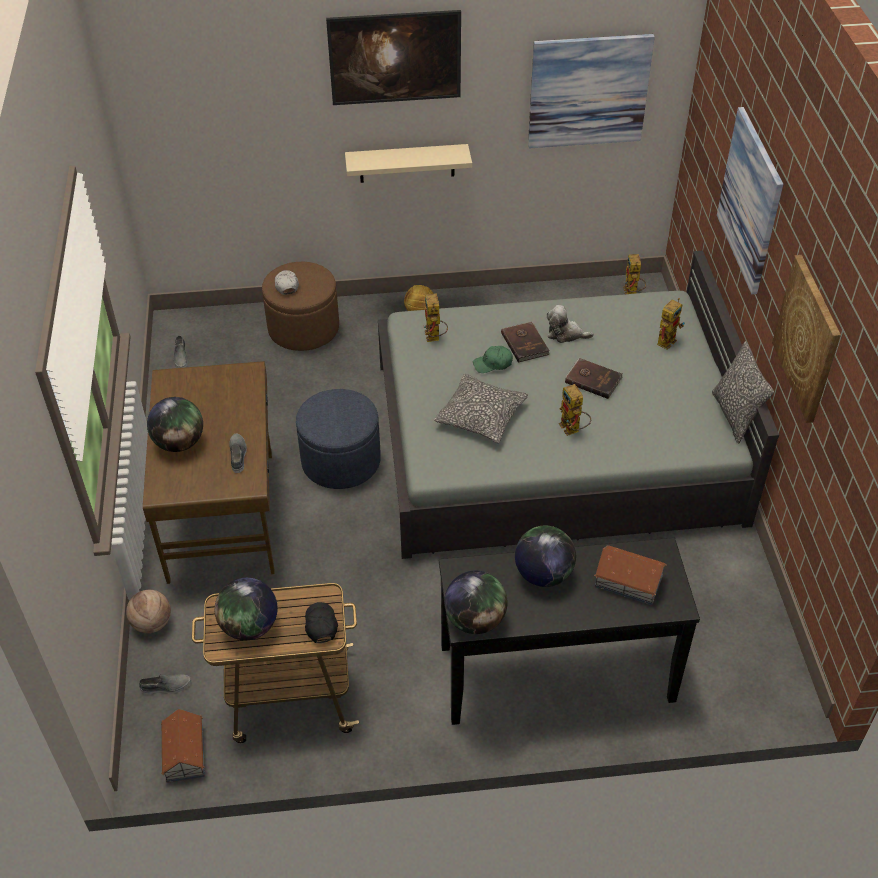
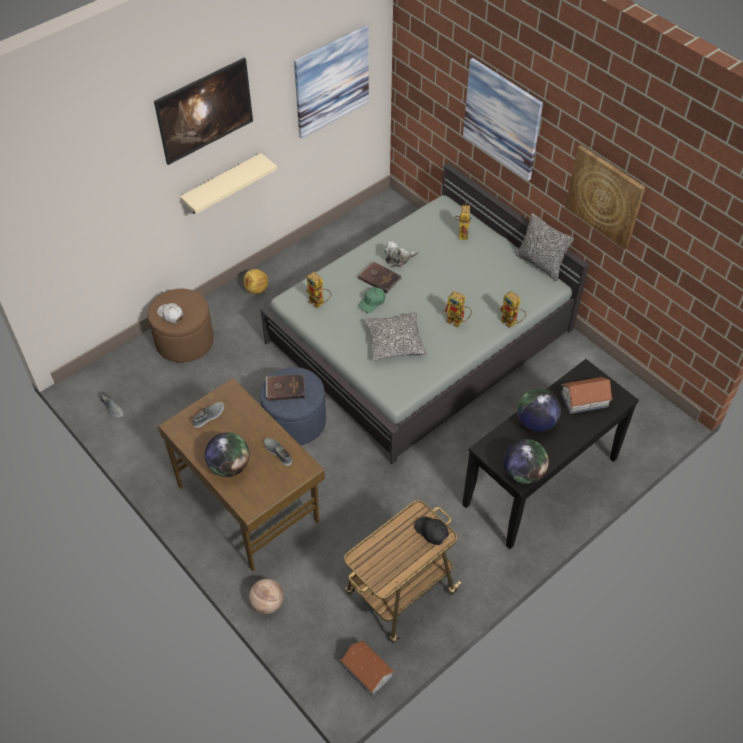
camera: 35 degrees left, 5 degrees up
(166, 686) = (315, 638): grey shoe -> grey shoe (209, 416)
(249, 626) = (388, 560): globe -> none
(593, 379) = (441, 282): brown book -> brown book (285, 388)
(632, 293) = (383, 210): toy robot -> toy robot (511, 323)

